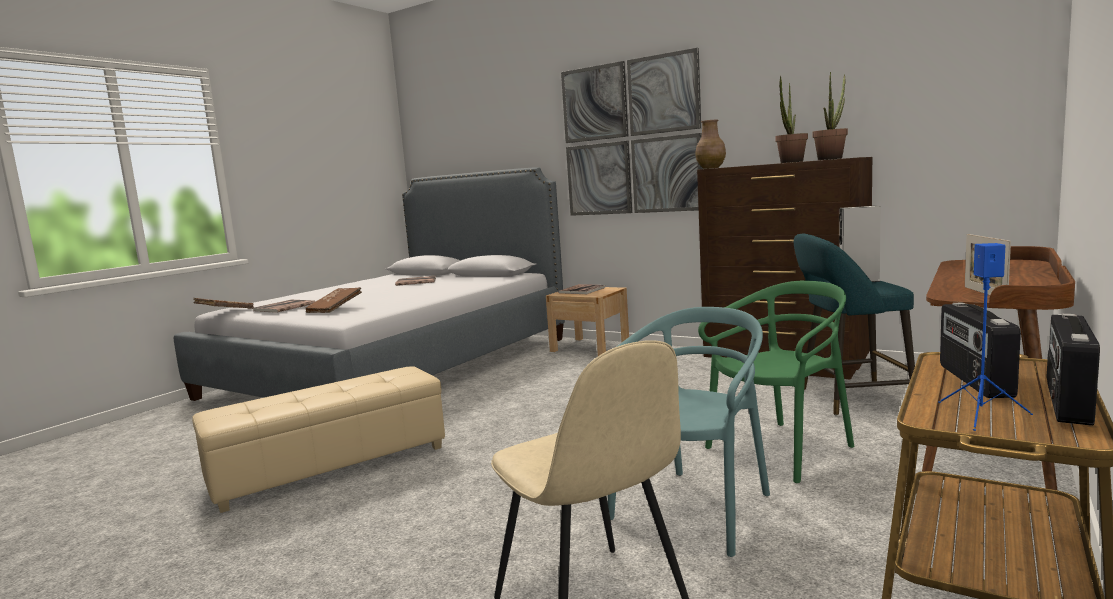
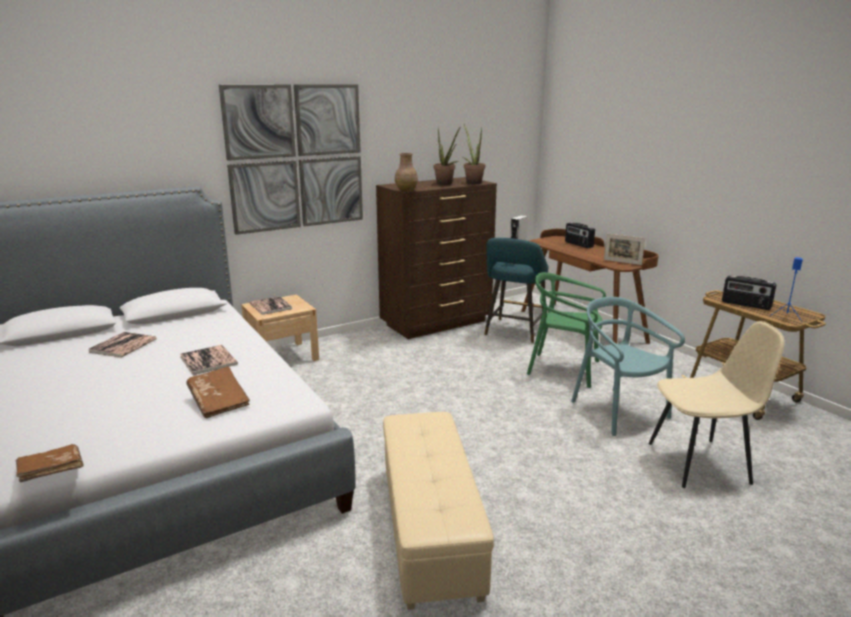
camera: 65 degrees left, 10 degrees up
(284, 307) = (131, 428): book -> book (208, 360)
(781, 450) = (564, 369): green chair -> green chair turned 60 degrees counterclockwise
(1066, 403) = (781, 305): radio -> radio (578, 244)

